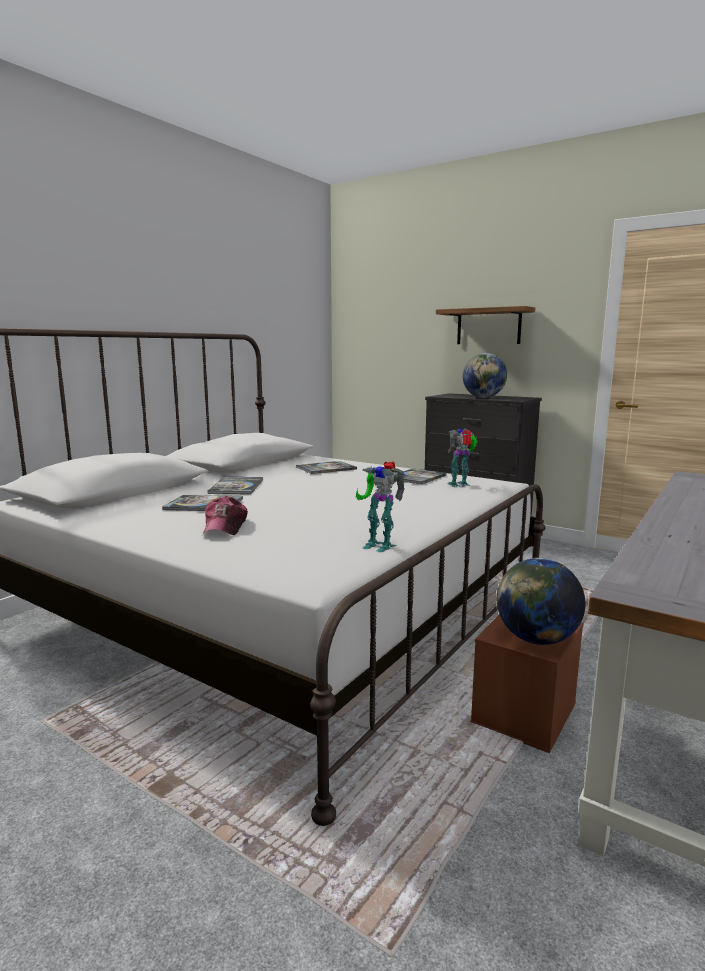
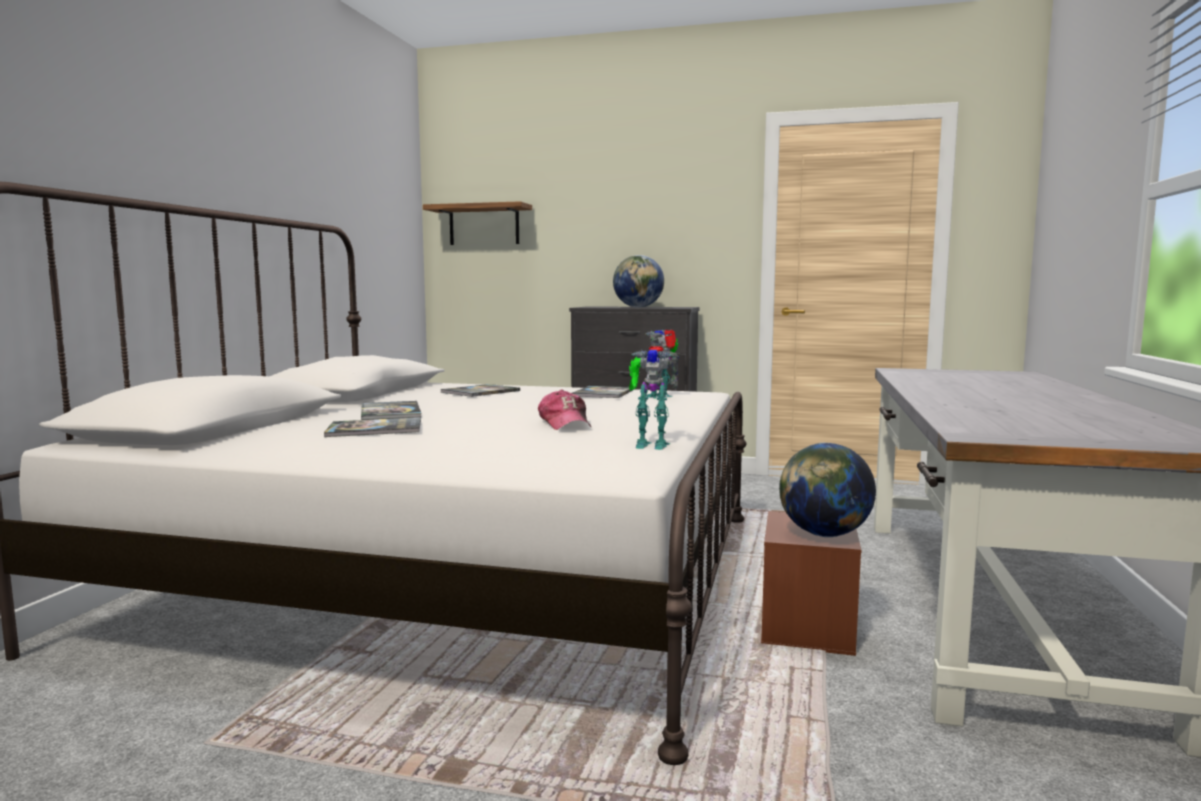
camera: 20 degrees left, 5 degrees down
(225, 526) = (439, 444): cap -> cap (565, 424)
(488, 326) = (632, 226): shelf -> shelf (484, 225)

